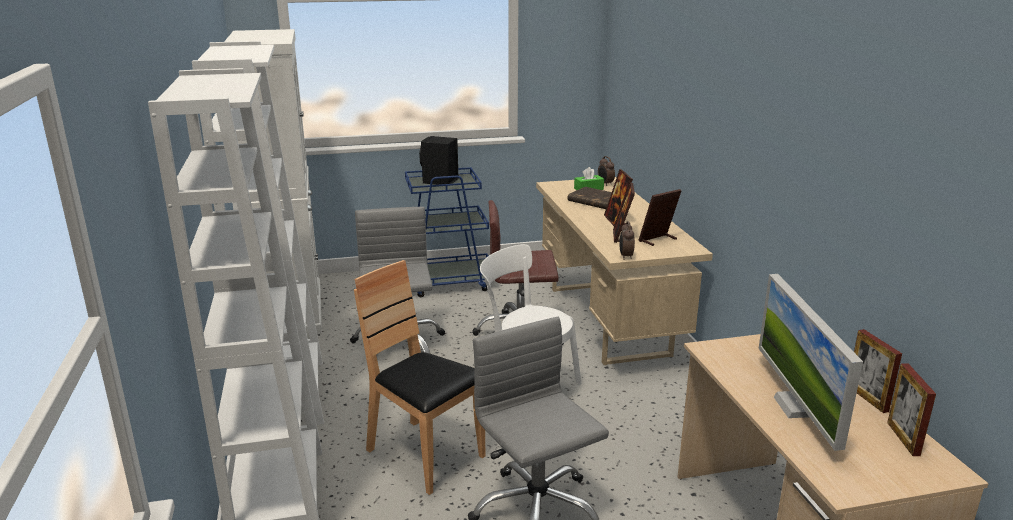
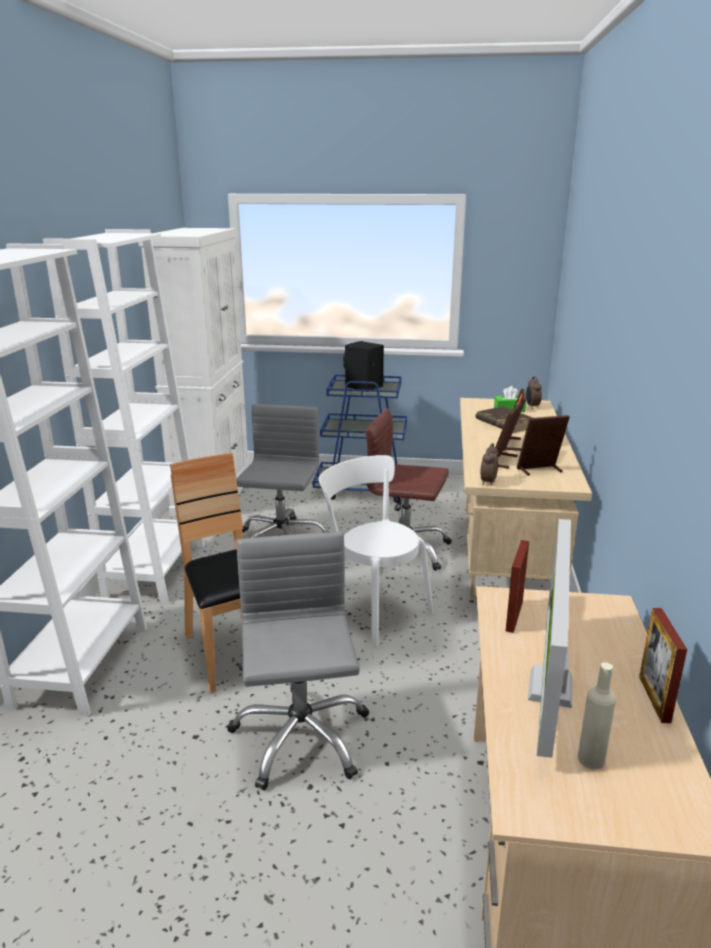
camera: 20 degrees right, 0 degrees up
(859, 447) = (591, 759): none -> beige bottle
(903, 439) = (663, 763): picture frame -> picture frame (514, 616)

